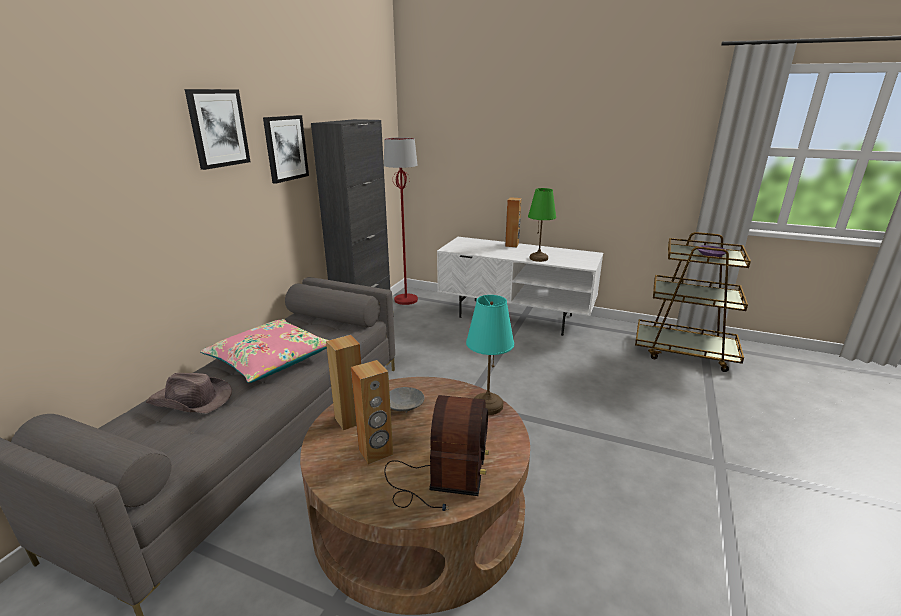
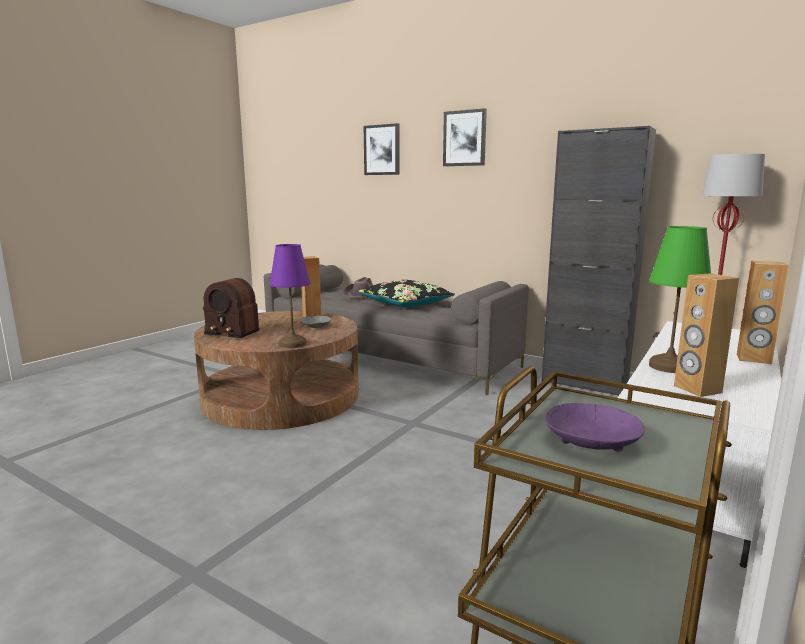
camera: 100 degrees right, 10 degrees down
(270, 360) = (406, 303): pink pillow -> black pillow
(285, 148) = (531, 157): picture -> picture (382, 150)
(376, 452) = (272, 321): brown speaker -> brown speaker (697, 389)
(487, 406) = (292, 344): turquoise table lamp -> purple table lamp

